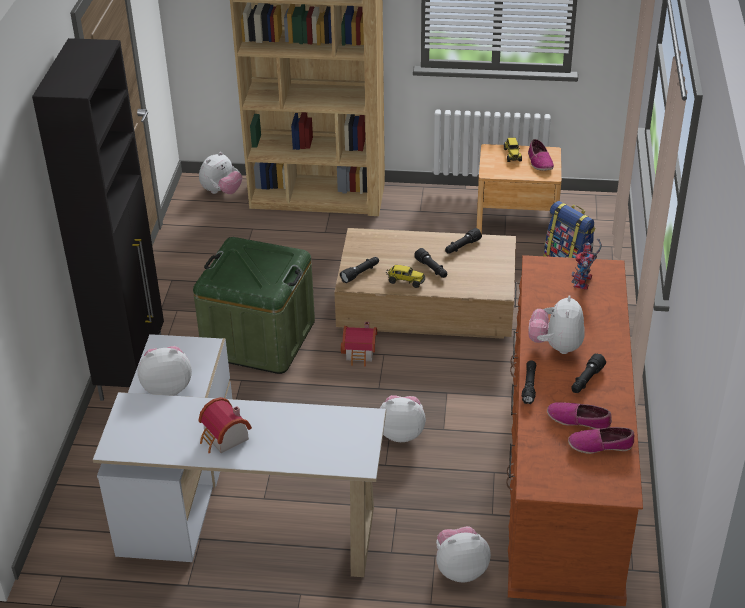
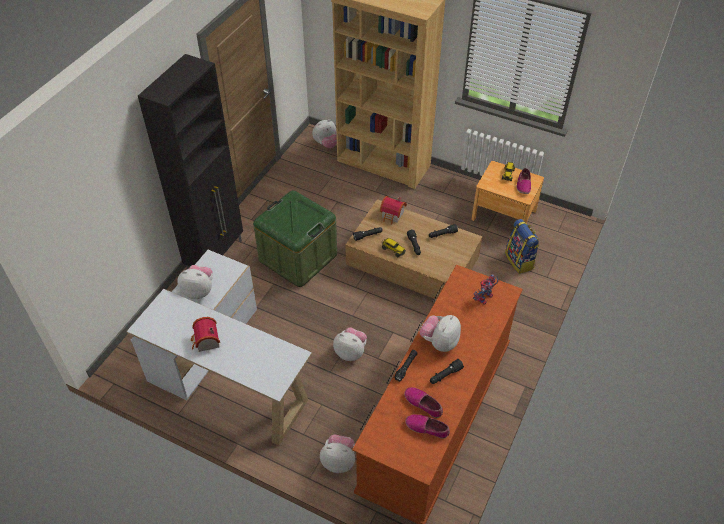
camera: 20 degrees right, 10 degrees up
(361, 353) = (354, 287): toy house -> toy house (392, 215)

